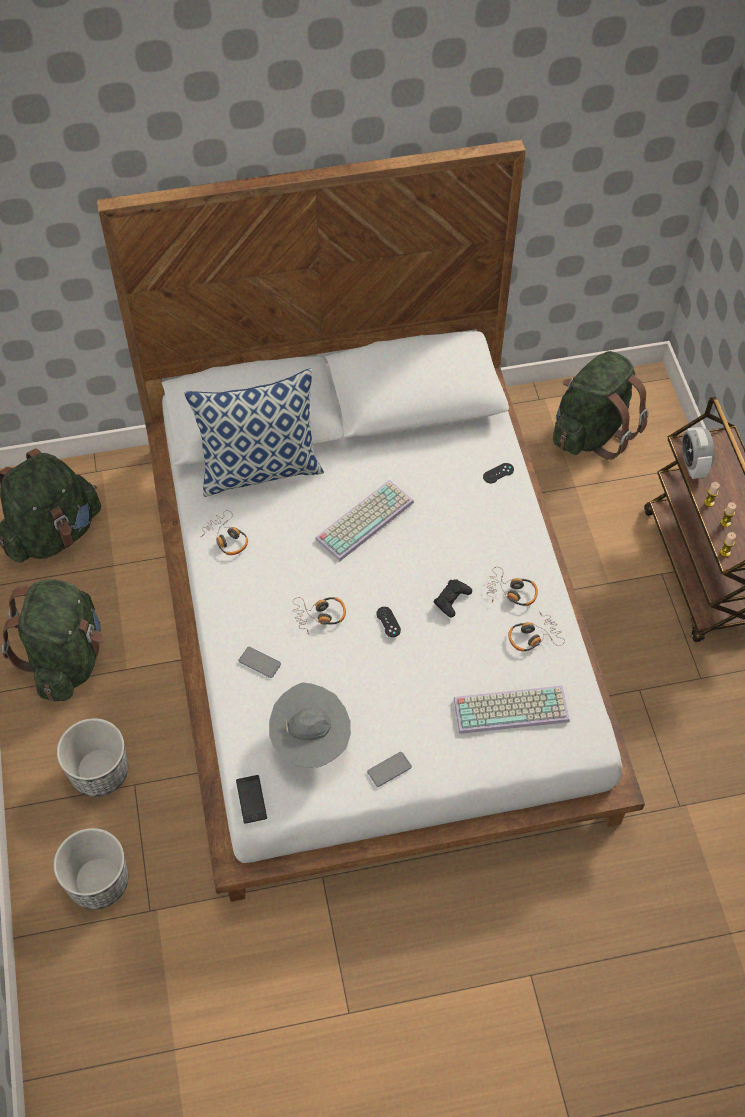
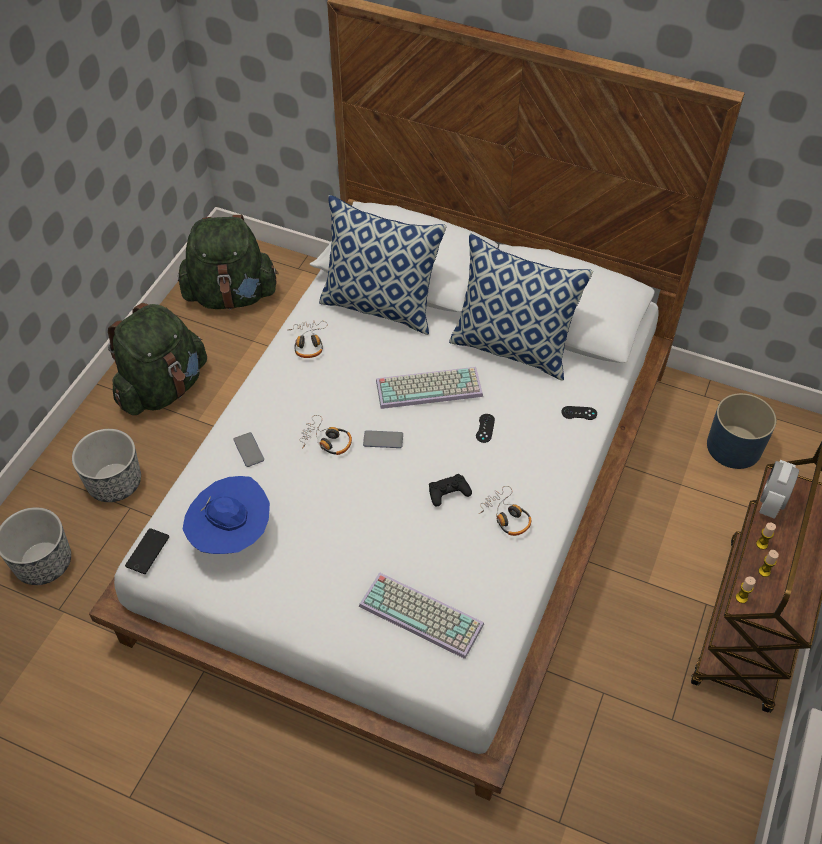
camera: 35 degrees right, 5 degrees down
(311, 741) = (231, 535): grey hat -> blue hat
(388, 622) = (378, 478): black game controller -> black game controller (485, 428)
(389, 769) = (275, 598): phone -> phone (383, 440)
(402, 445) = (513, 348): none -> pillow
(533, 637) = (494, 565): headphones -> none
(592, 432) = (733, 447): green backpack -> blue planter

